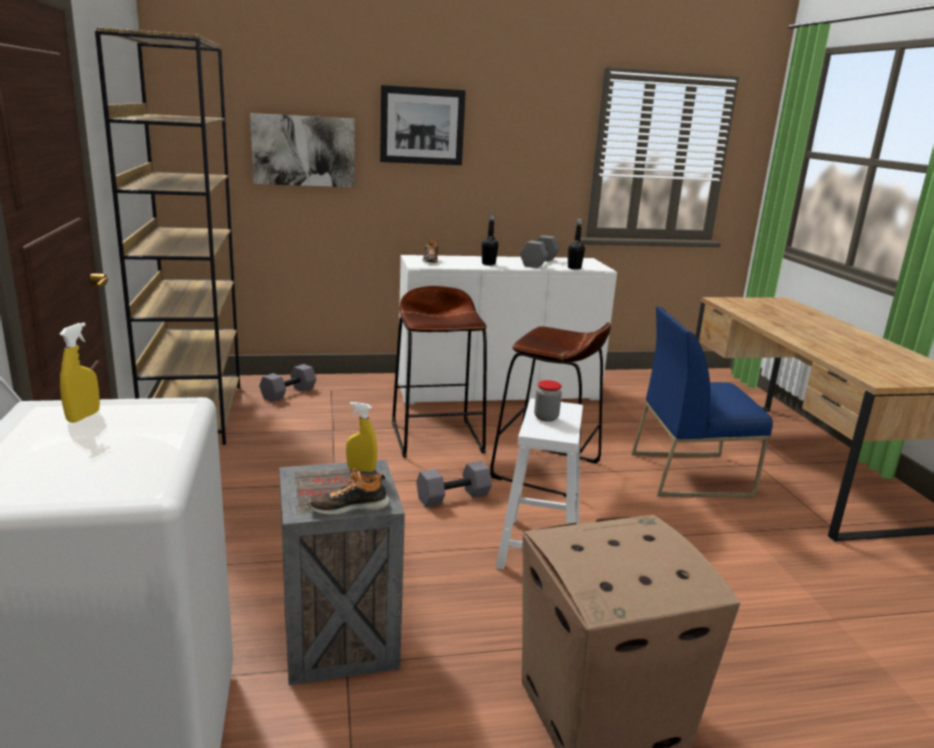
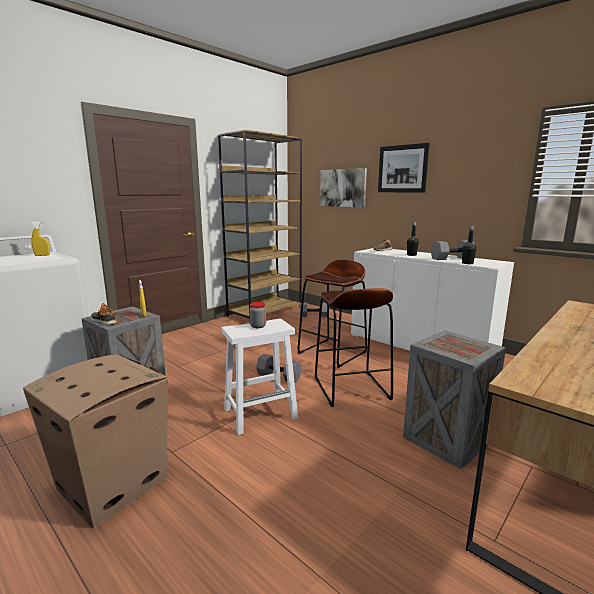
camera: 55 degrees right, 5 degrees down
(691, 474) = (446, 438): blue chair -> crate

